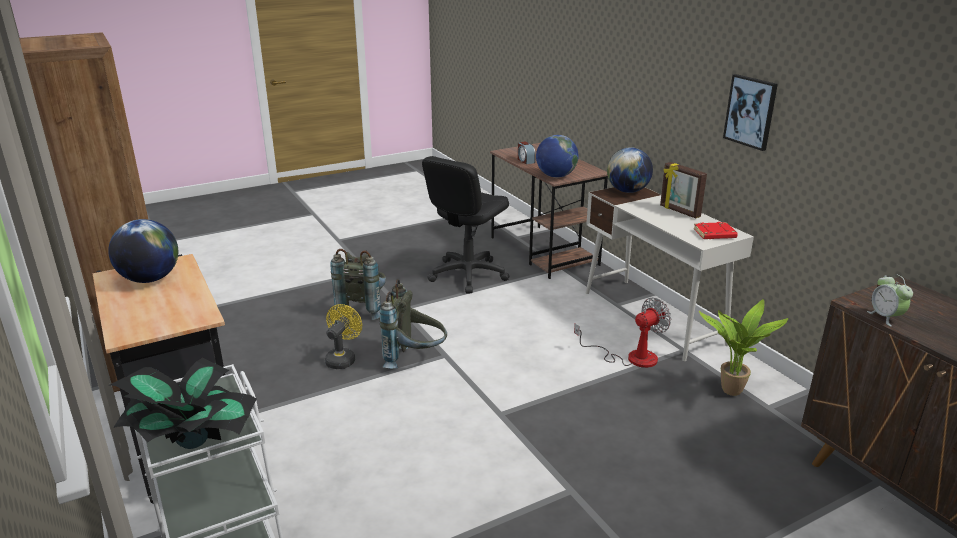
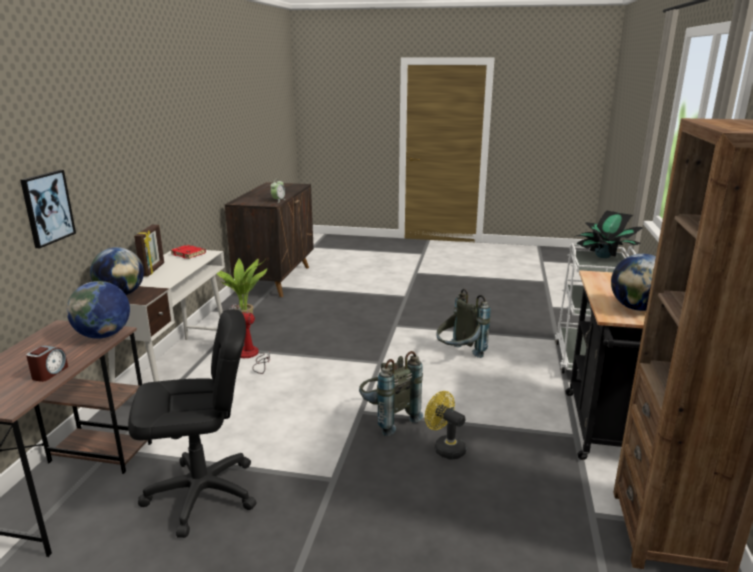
camera: 140 degrees left, 5 degrees down
(342, 358) = (445, 448): yellow fan -> yellow fan turned 75 degrees clockwise
(363, 308) = (370, 503): grey backpack -> grey backpack (459, 356)
(750, 111) = (145, 161): picture -> picture (47, 208)

